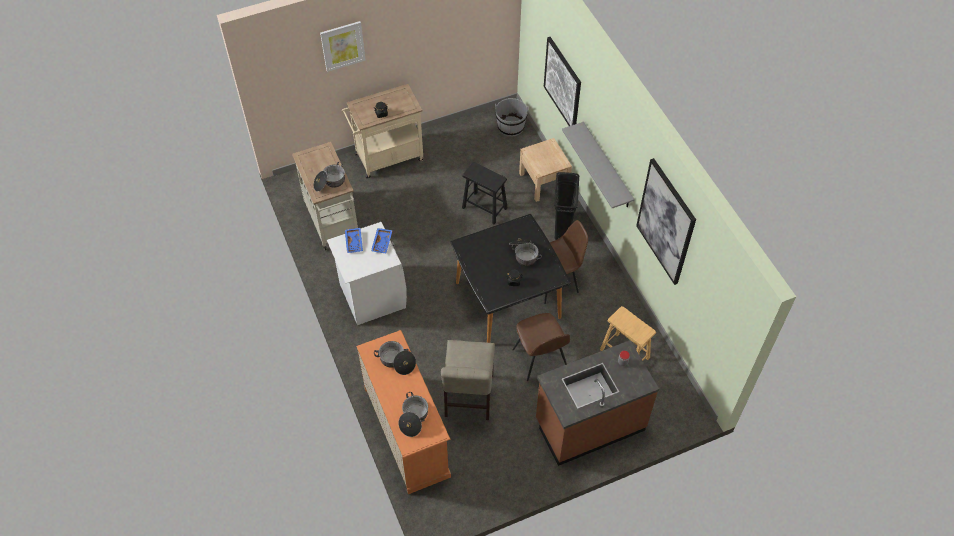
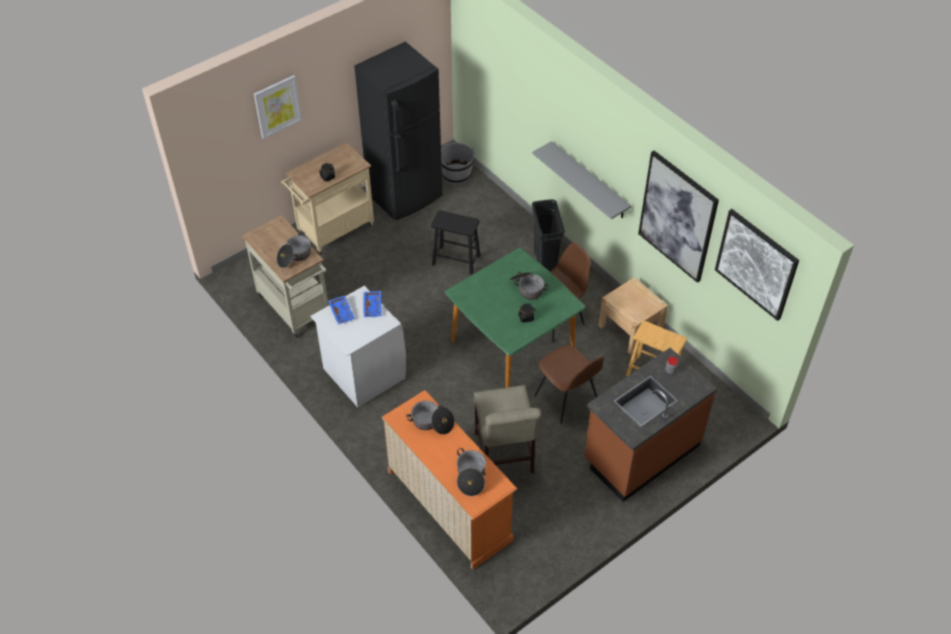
camera: 15 degrees left, 5 degrees down
(459, 138) = (405, 196): none -> black fridge
(507, 300) = (512, 347): black dining table -> green dining table
(544, 182) = (510, 222): beige nightstand -> beige nightstand (630, 330)
(563, 84) = (519, 107): picture -> picture (756, 264)

